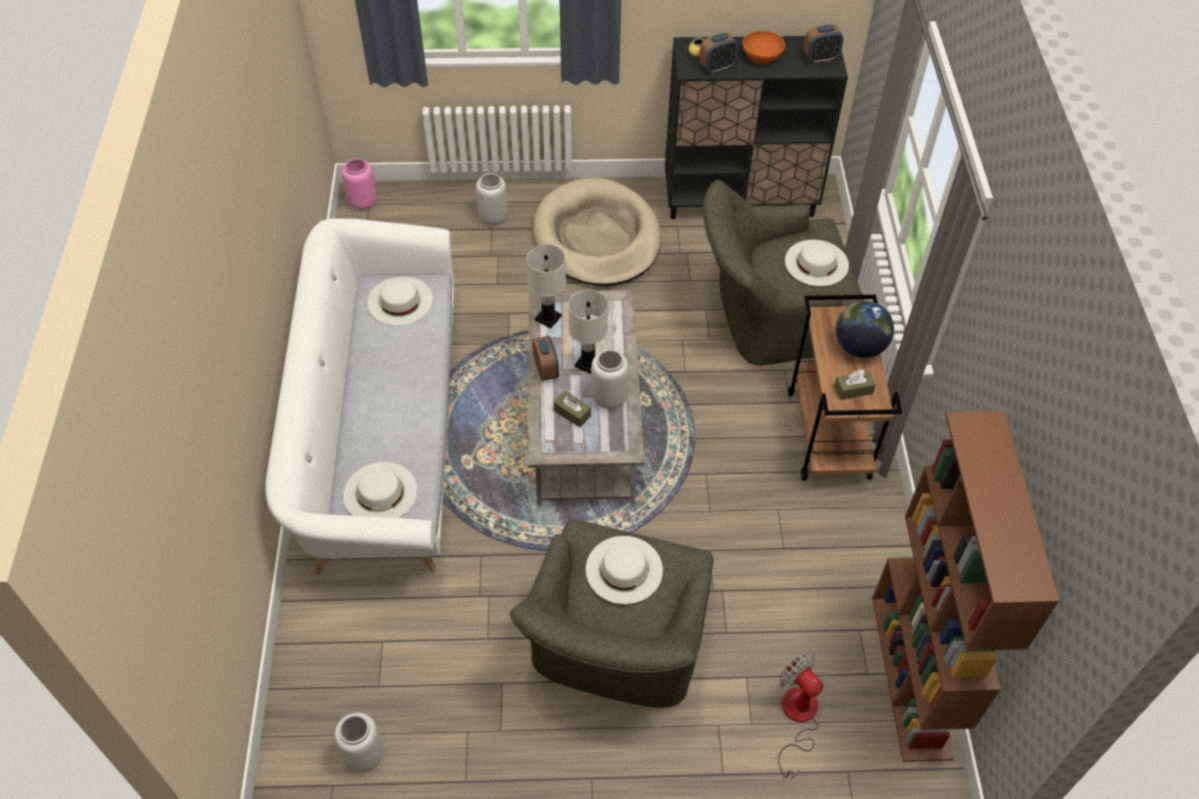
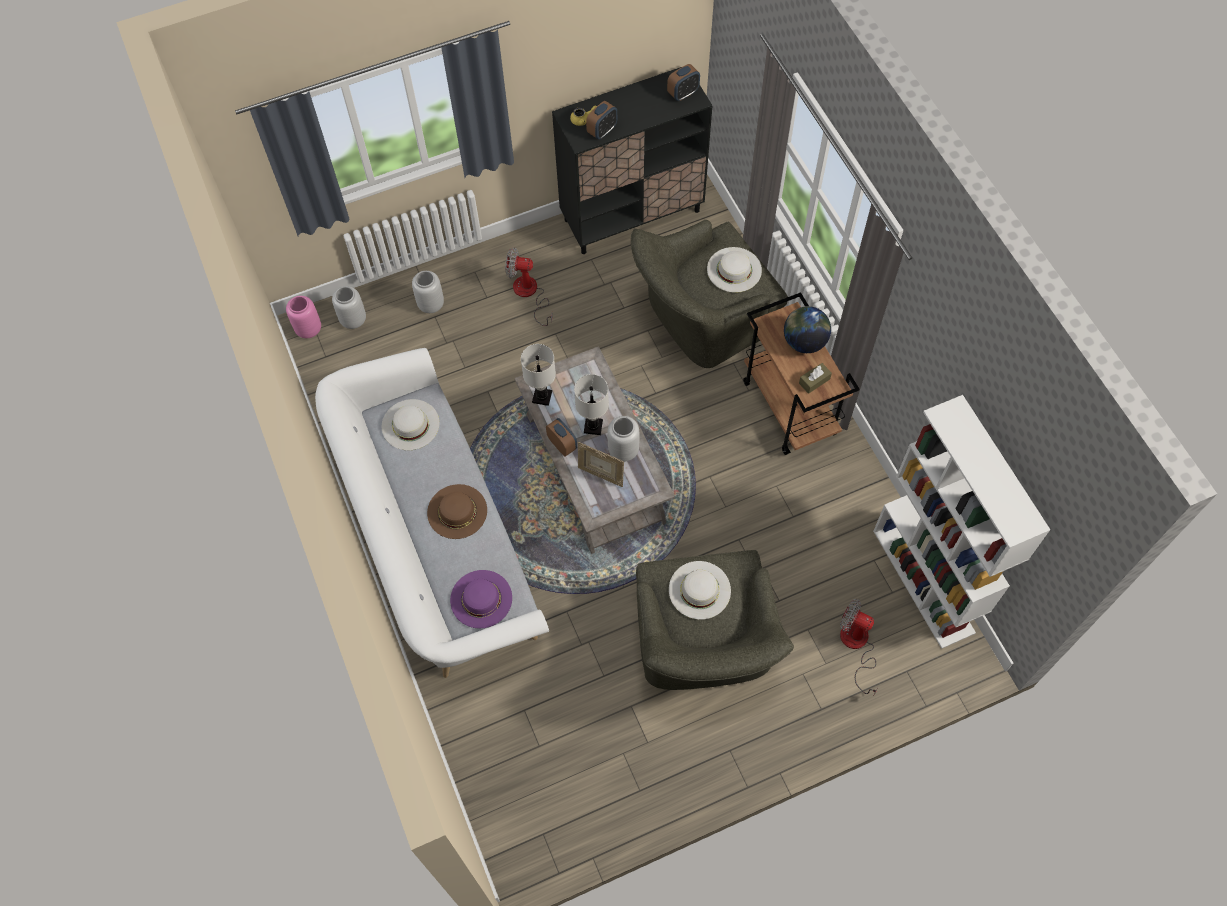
camera: 20 degrees left, 10 degrees up
(363, 755) = (554, 802): grey vase -> grey vase (353, 320)
(380, 492) = (481, 599): white hat -> purple hat
(402, 398) = (457, 511): none -> brown hat
(572, 413) = (600, 475): brown tissue box -> picture frame
(597, 238) = (529, 294): beige dog bed -> fan
(761, 56) = (634, 107): orange bowl -> none
(912, 676) = (924, 581): brown bookcase -> white bookcase

